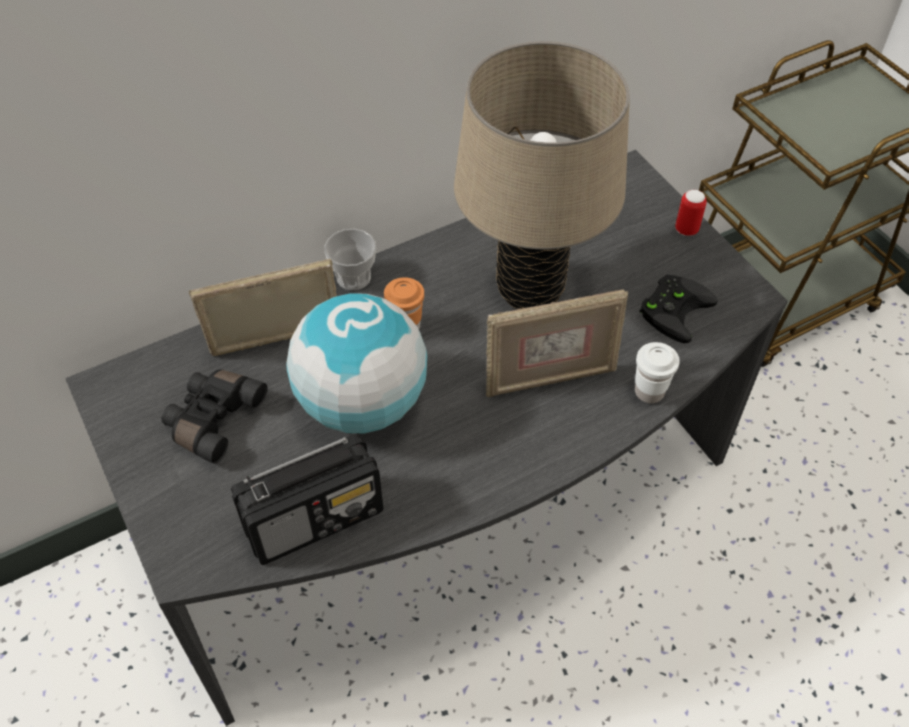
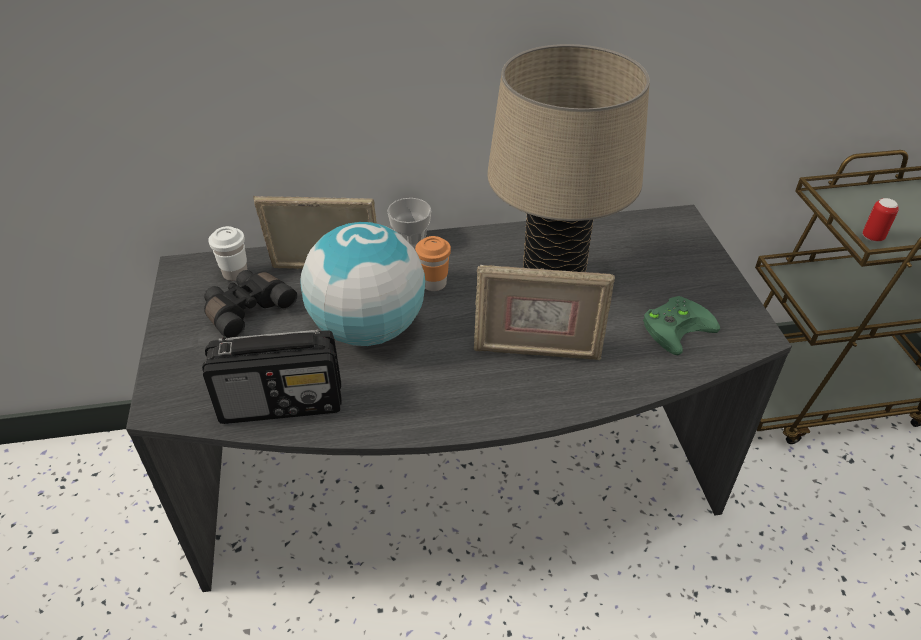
camera: 20 degrees right, 10 degrees down
(649, 392) = (623, 384): white cup -> white cup (235, 274)
(674, 308) = (677, 326): black game controller -> green game controller
(686, 229) = (715, 270): can -> can (872, 237)

